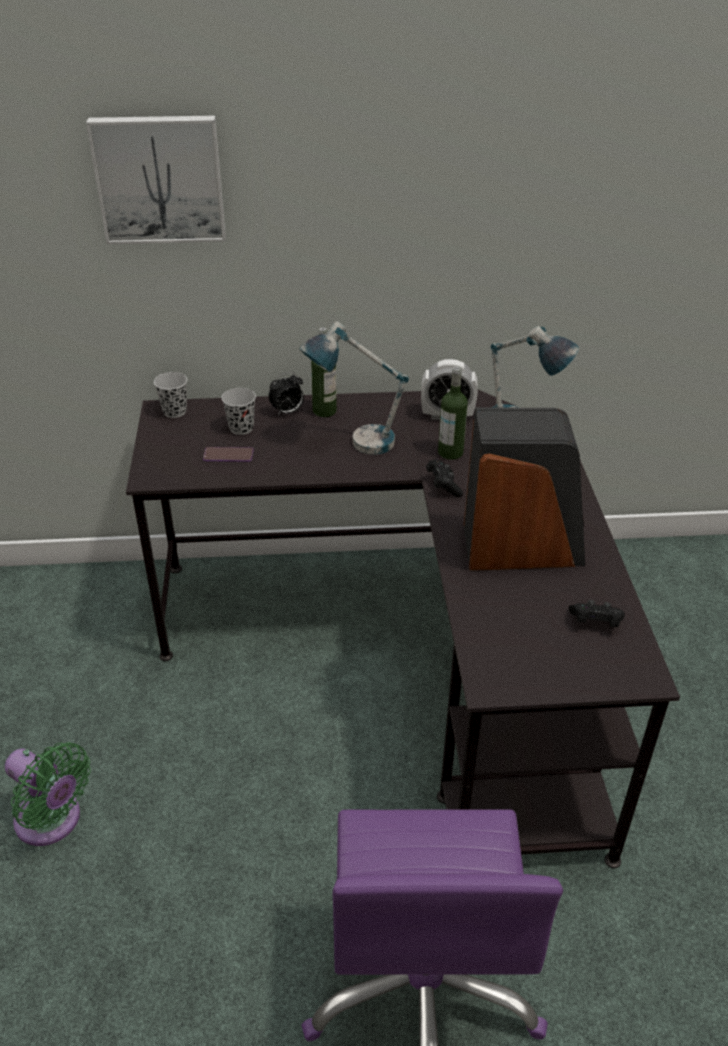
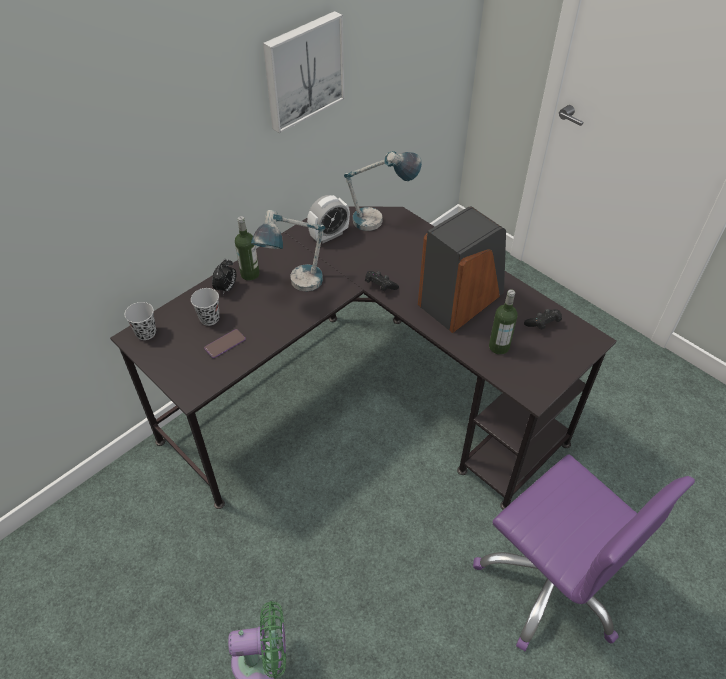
camera: 40 degrees left, 10 degrees up
(160, 179) = (83, 159): picture -> picture (302, 71)
(450, 452) = (359, 261): bottle -> bottle (499, 347)

